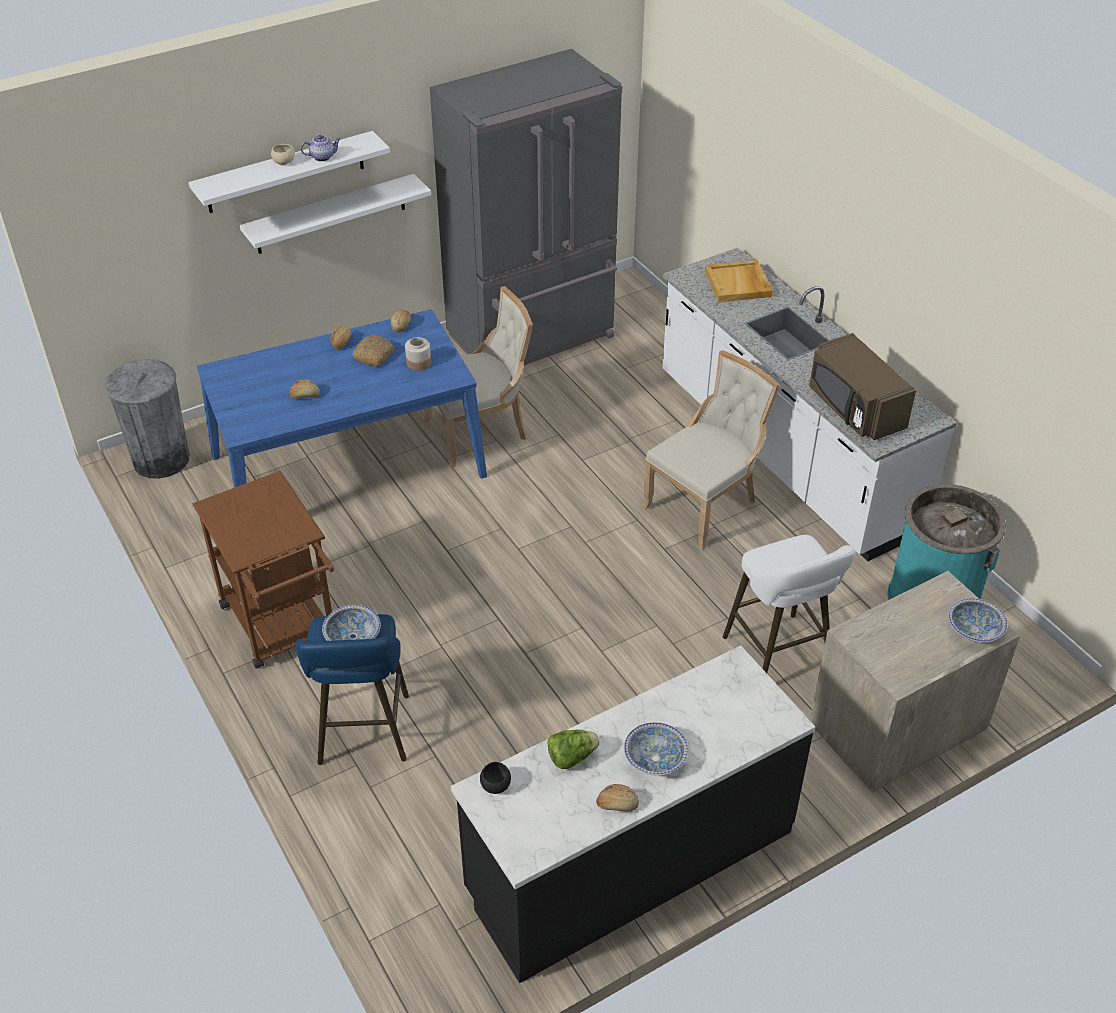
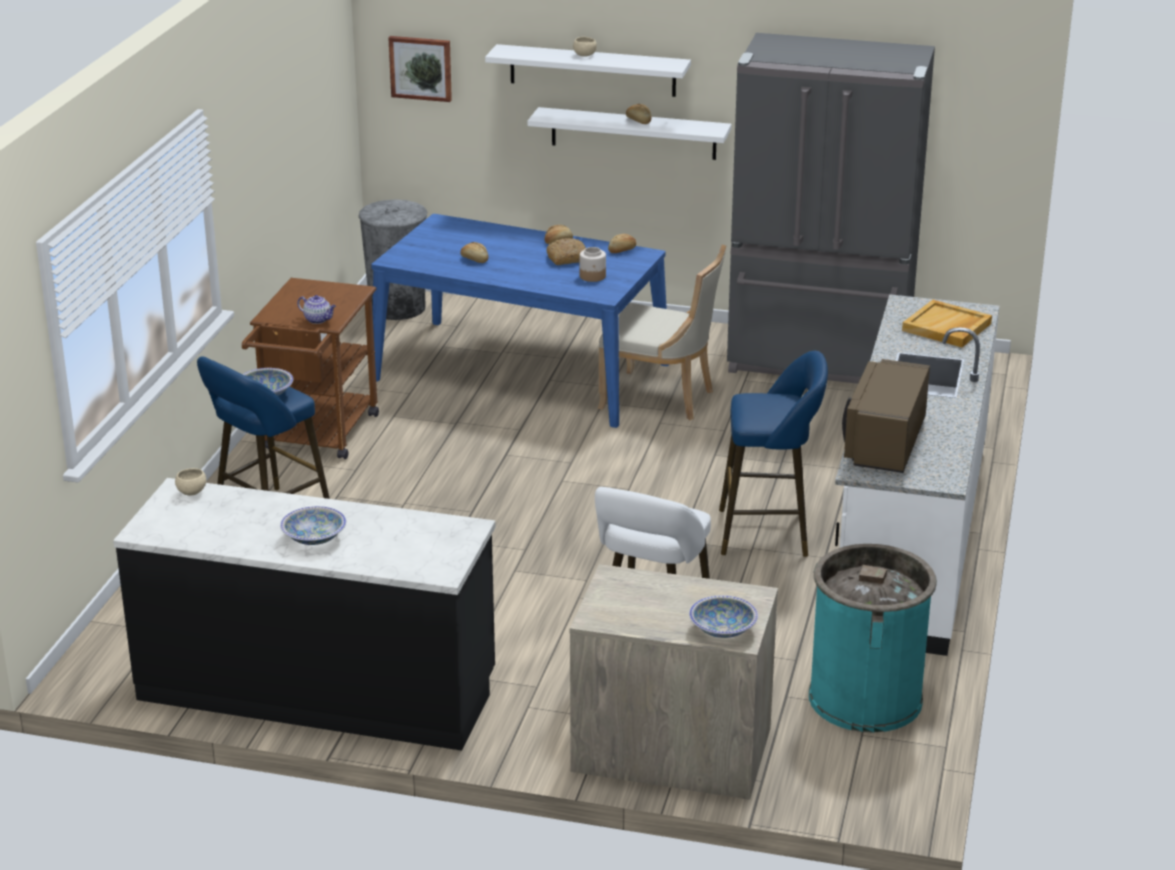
camera: 45 degrees right, 15 degrees down
(115, 232) = (421, 68): none -> picture
(323, 157) = (619, 61): teapot -> teapot (318, 320)
(495, 785) = (192, 492): black bowl -> beige bowl
(572, 757) = (263, 507): lettuce -> none
(617, 804) = (245, 543): bread -> bread (638, 120)
(705, 504) = (770, 533): beige chair -> blue stool

